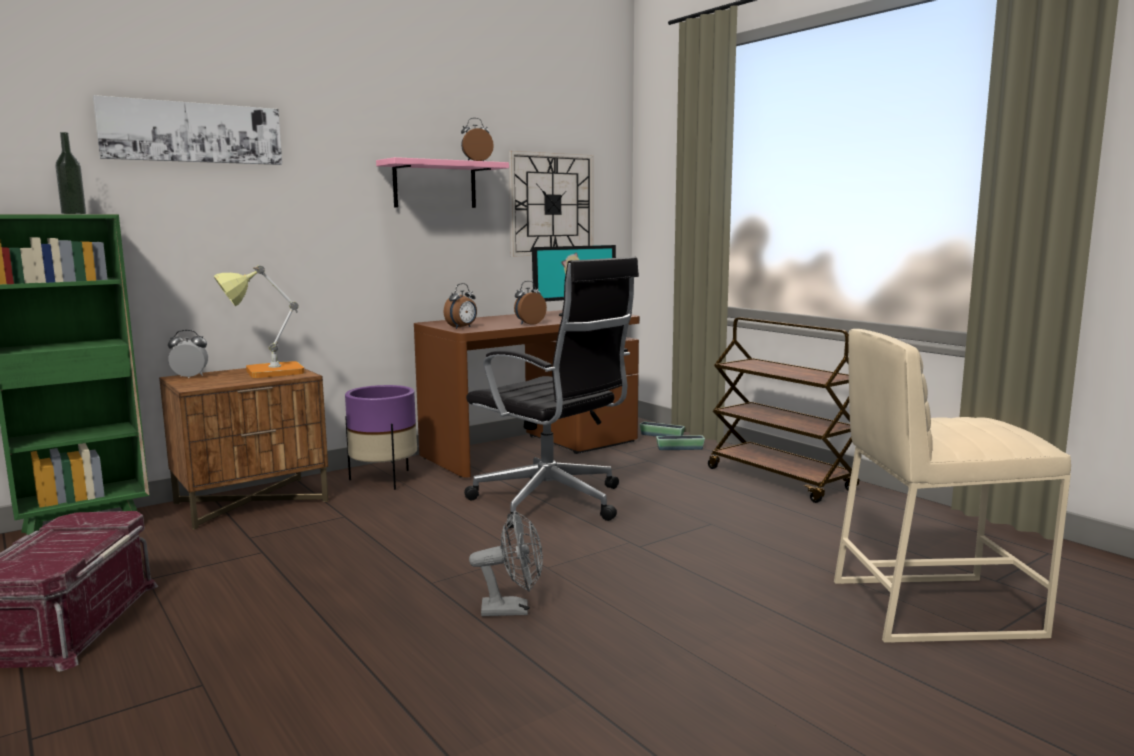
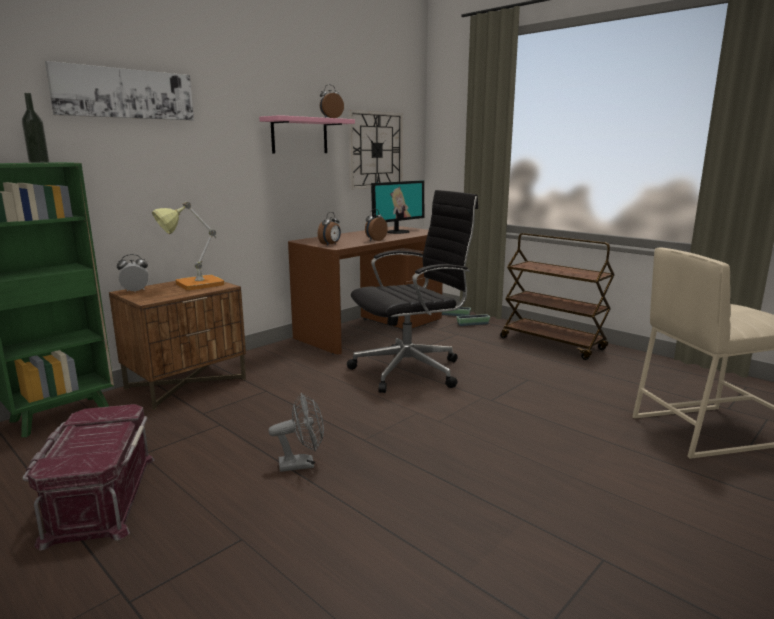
camera: 10 degrees left, 5 degrees up
(384, 479) = (278, 359): purple planter -> none
(513, 609) = (435, 456): grey fan -> grey fan (302, 464)
(552, 503) = (411, 370): black office chair -> black office chair turned 60 degrees counterclockwise

